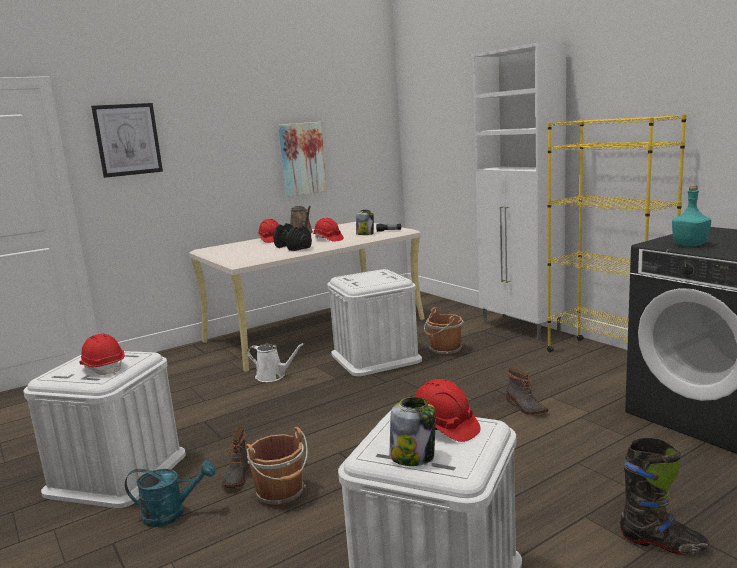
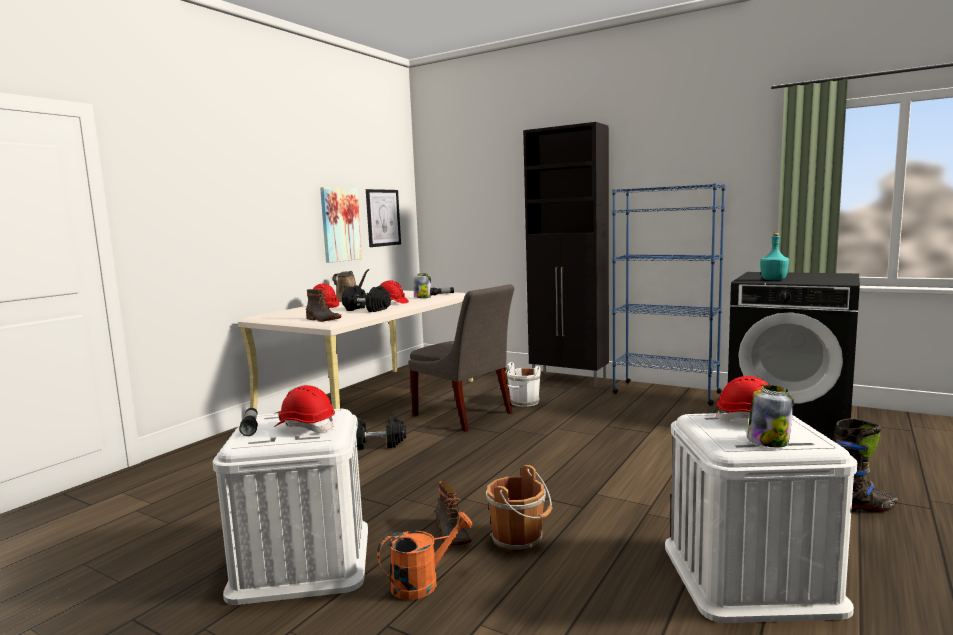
camera: 25 degrees left, 5 degrees down
(72, 362) = (250, 428): none -> flashlight
(127, 139) = (176, 189): picture -> picture (383, 217)
(172, 514) = (423, 582): turquoise watering can -> orange watering can
(273, 376) = (377, 444): white watering can -> black dumbbell
(375, 357) = (465, 415): white storage box -> grey chair
(444, 350) = (524, 402): brown bucket -> white bucket
(521, 328) = (569, 379): white cabinet -> black cabinet
(525, 407) = (648, 435): boot -> boot (322, 319)
(607, 358) = (665, 393): yellow bookcase -> blue bookcase

